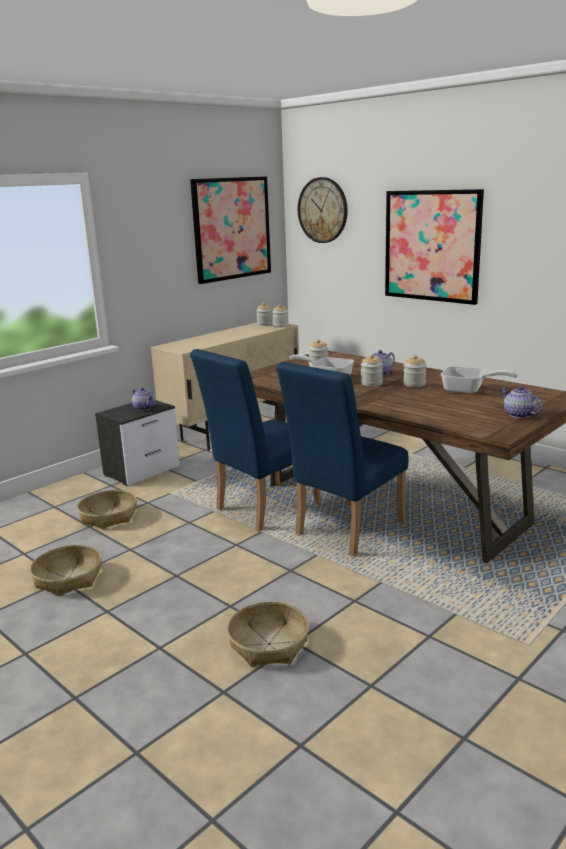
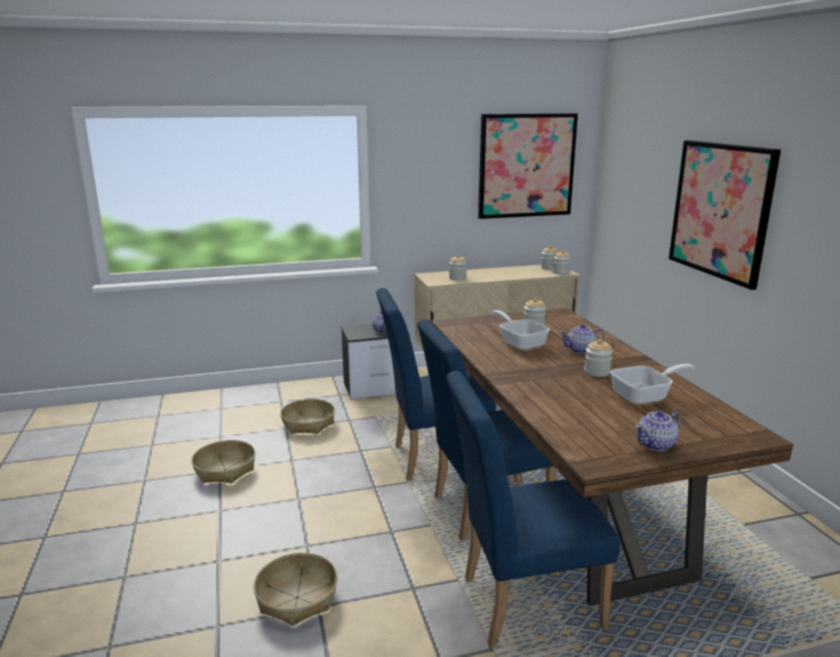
camera: 30 degrees right, 0 degrees up
(323, 210) = (629, 154): wall clock -> none
(371, 383) = (554, 359): jar -> jar (457, 278)
(441, 580) = (520, 603): none -> blue chair
(468, 391) = (645, 396): frying pan -> frying pan turned 75 degrees counterclockwise
(519, 415) = (656, 444): teapot -> teapot turned 120 degrees counterclockwise

